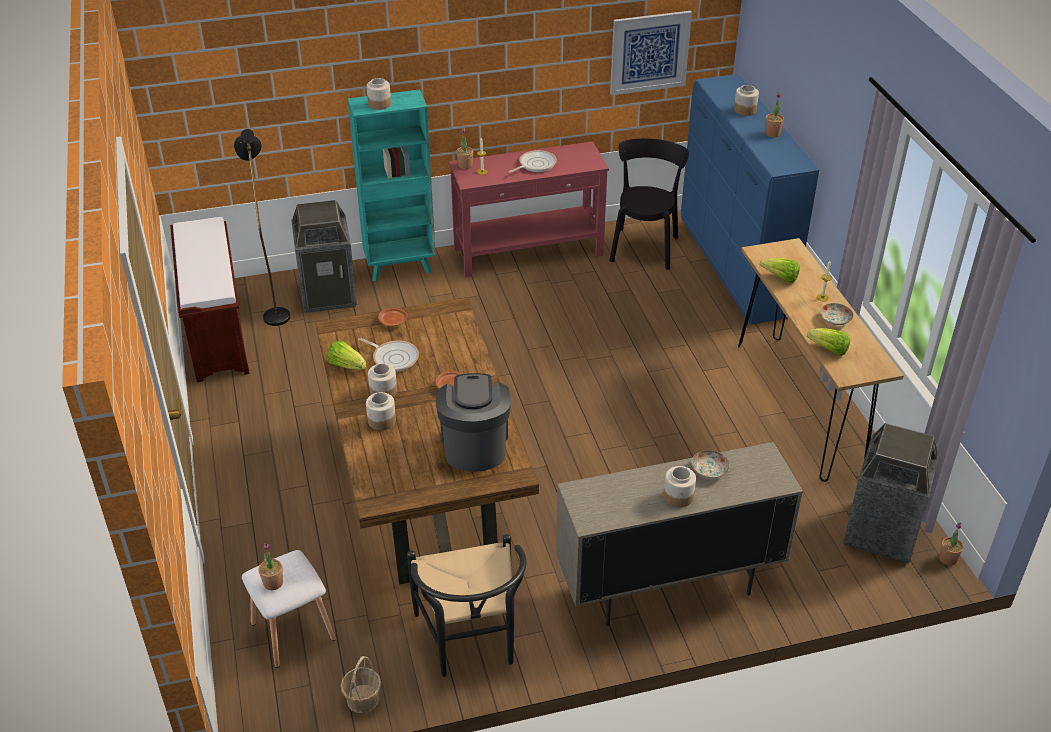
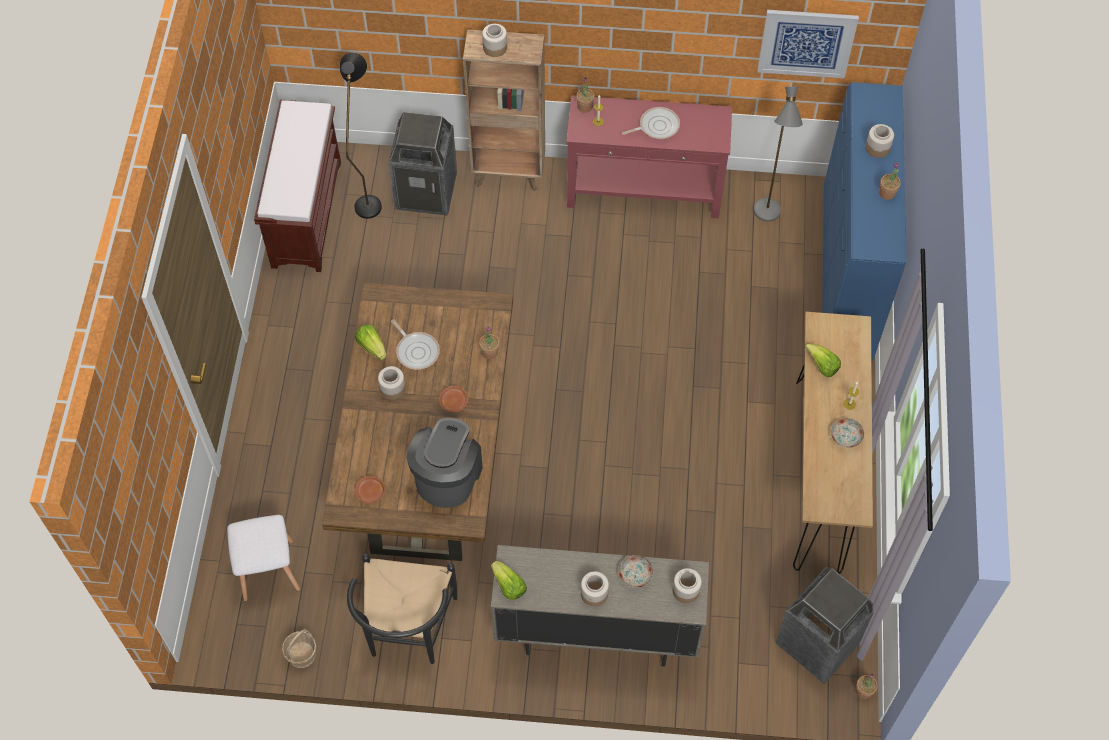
camera: 20 degrees right, 20 degrees up
(273, 583) = (248, 544): potted plant -> potted plant (489, 352)
(381, 421) = (378, 423): jar -> jar (685, 591)
(393, 321) = (433, 305): brown plate -> brown plate (370, 492)
(400, 266) = (509, 174): turquoise bookcase -> brown bookcase
(644, 247) = (767, 219): black chair -> grey floor lamp
(828, 350) = (818, 472): lettuce -> lettuce (508, 586)

